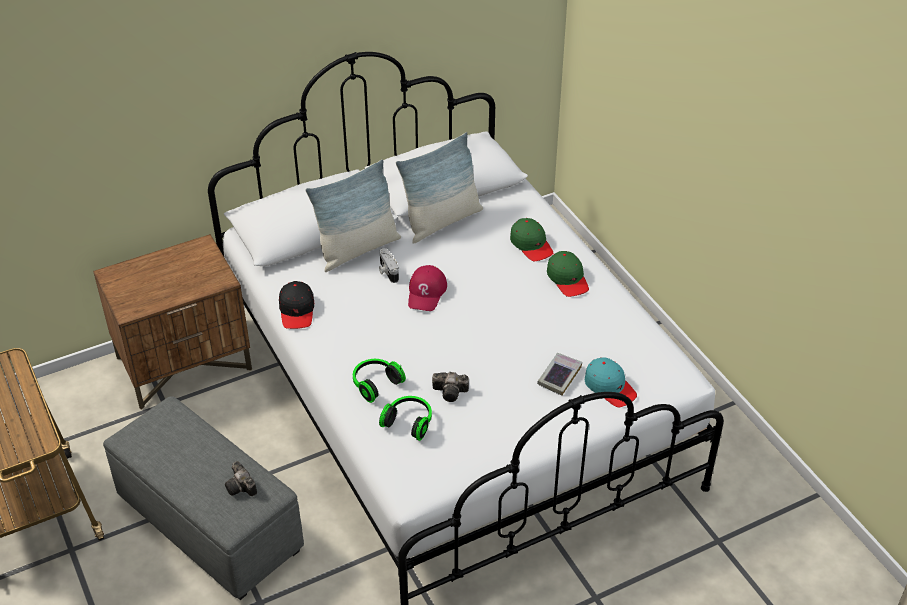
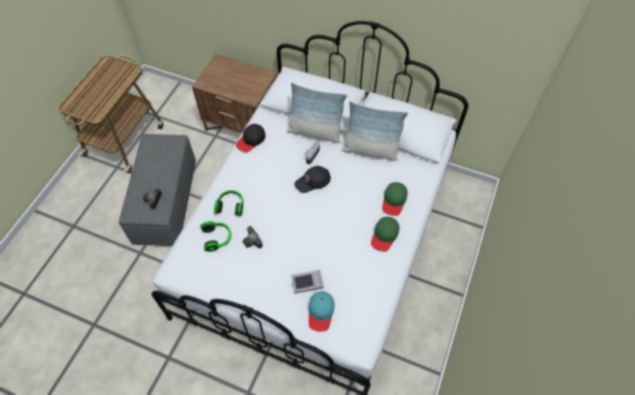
camera: 50 degrees right, 15 degrees up
(426, 292) = (313, 181): red cap -> black cap

